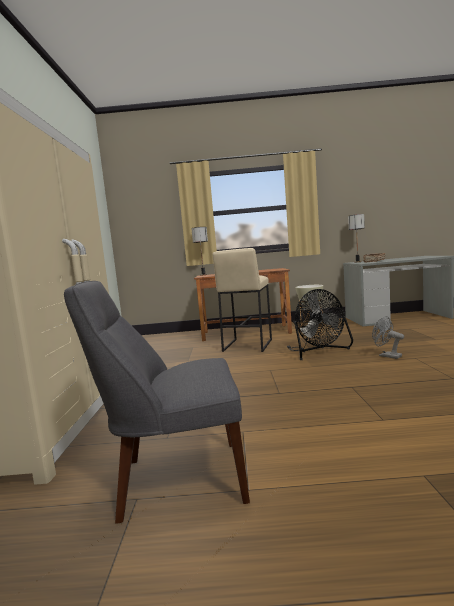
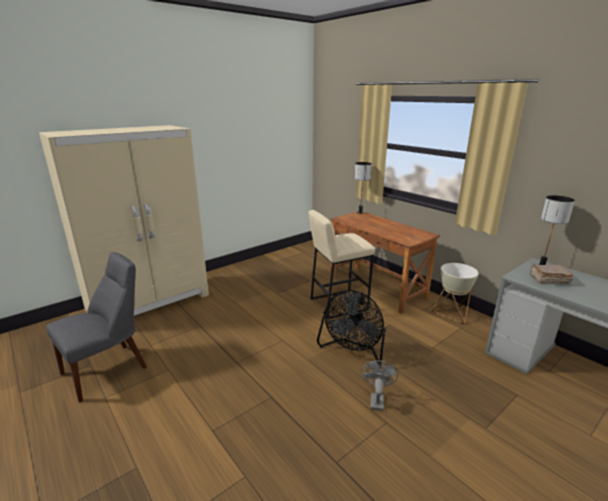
camera: 50 degrees right, 15 degrees up
(176, 479) = (109, 369): grey chair -> grey chair turned 90 degrees clockwise

